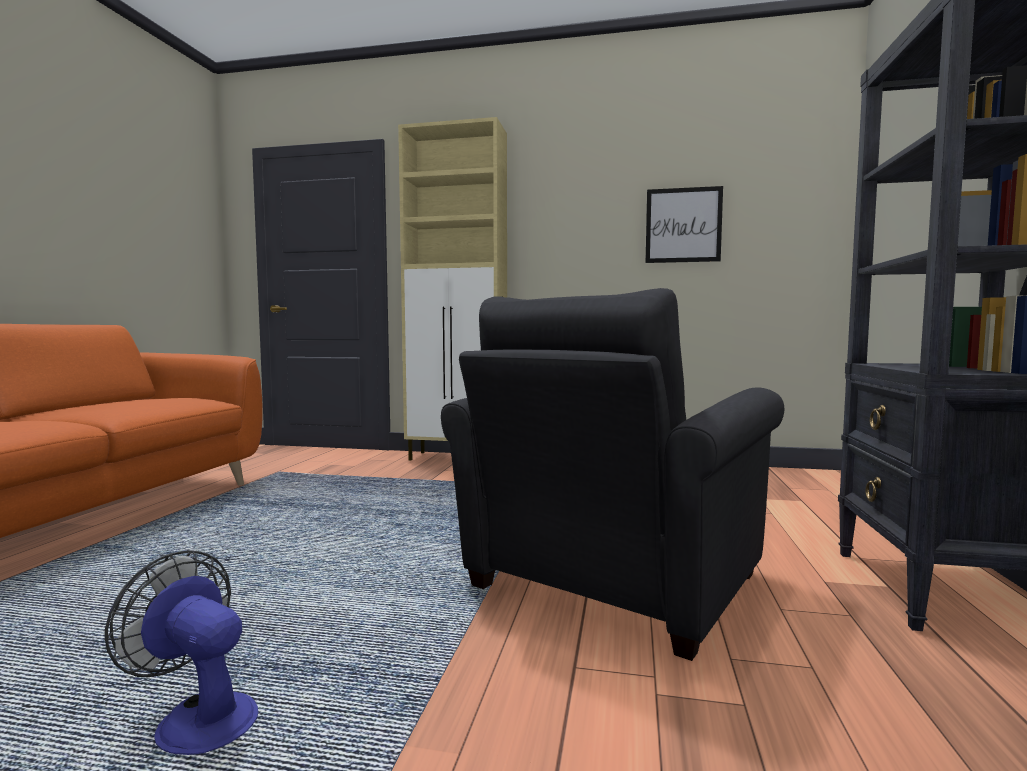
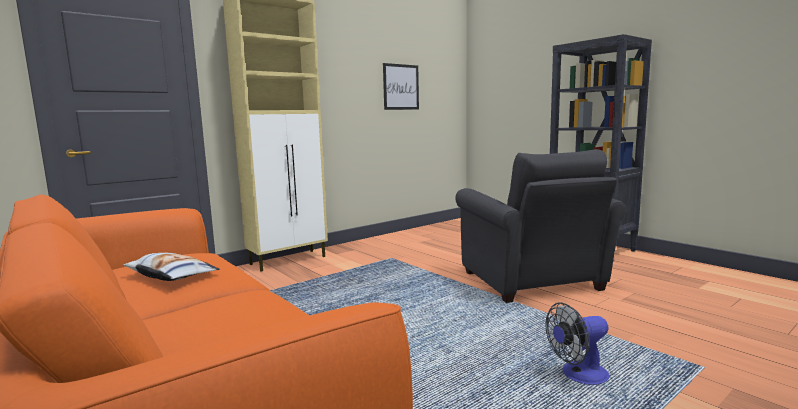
camera: 50 degrees left, 5 degrees up
(117, 404) = (171, 275): none -> pillow

